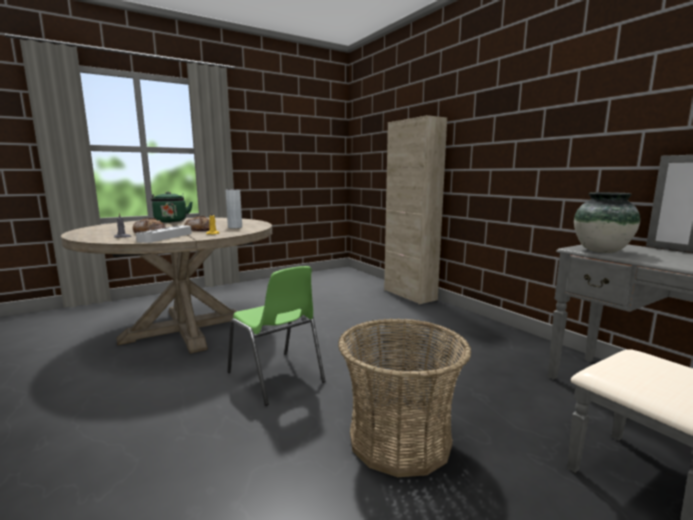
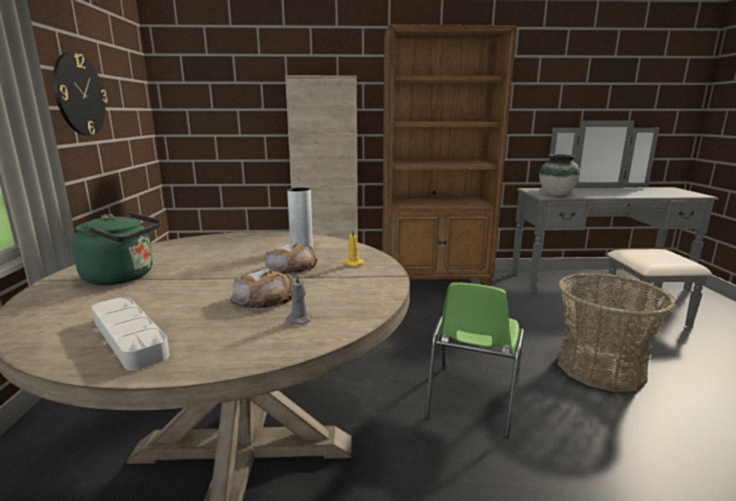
camera: 60 degrees left, 5 degrees up
(165, 237) = (350, 290): grey tray -> grey tray (129, 337)
(273, 144) = (79, 94): none -> wall clock
(276, 377) = (471, 399): green chair -> green chair turned 120 degrees clockwise
(476, 328) = (435, 282): none -> brown bookcase

